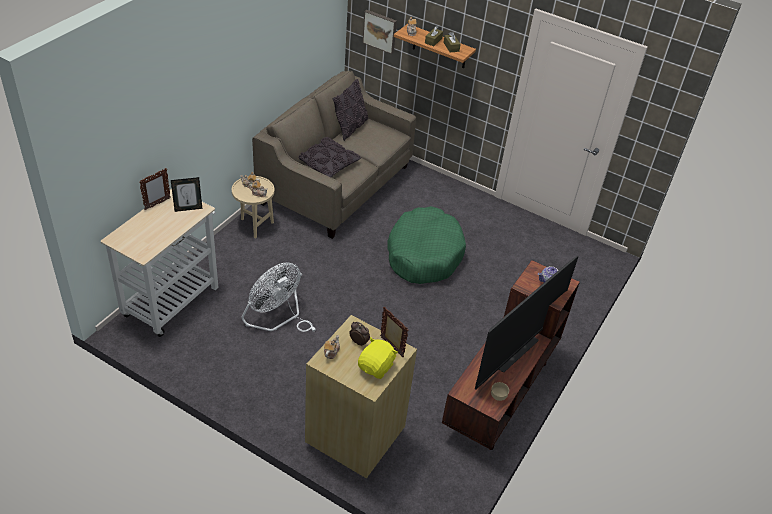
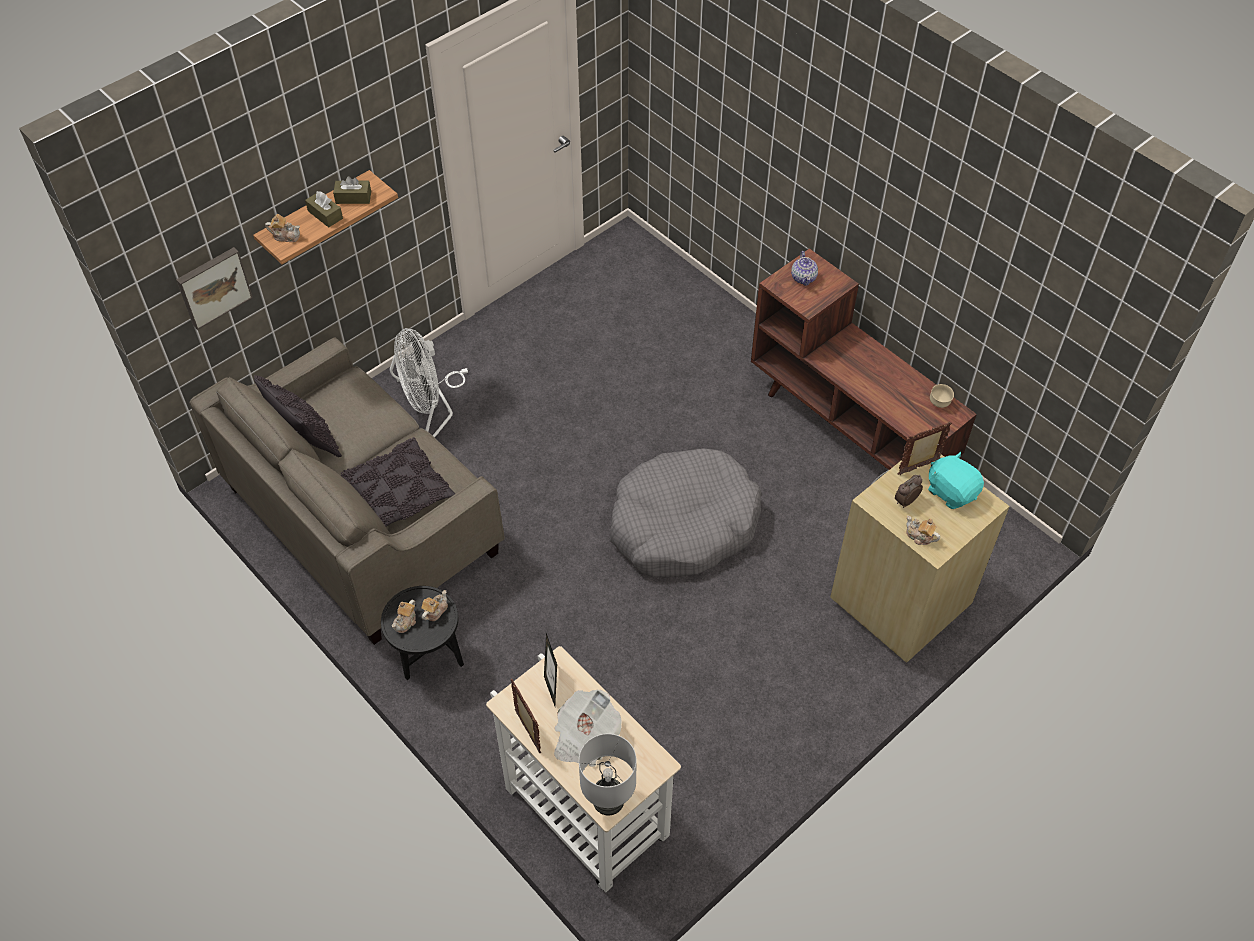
camera: 70 degrees left, 10 degrees up
(118, 239) = (608, 800): none -> grey table lamp
(157, 225) = (584, 737): none -> newspaper
(254, 225) = (429, 661): beige side table -> black side table
(281, 317) = (656, 656): white fan -> white fan (430, 401)
(376, 367) = (951, 491): yellow plush toy -> turquoise plush toy
(381, 315) = (683, 525): none -> grey dog bed
(424, 254) = (568, 441): green dog bed -> none
(516, 353) = (870, 364): television -> none

